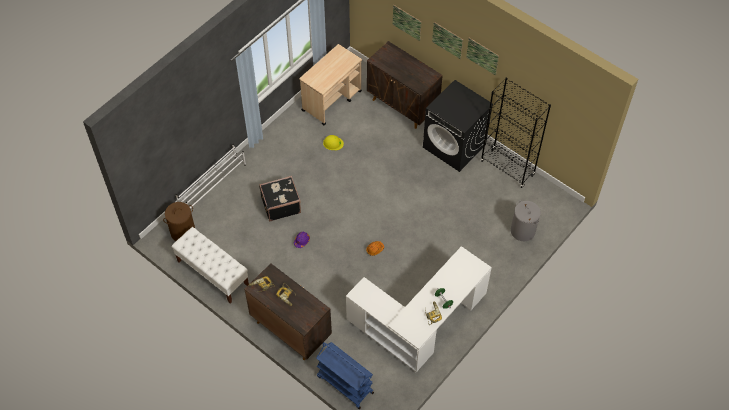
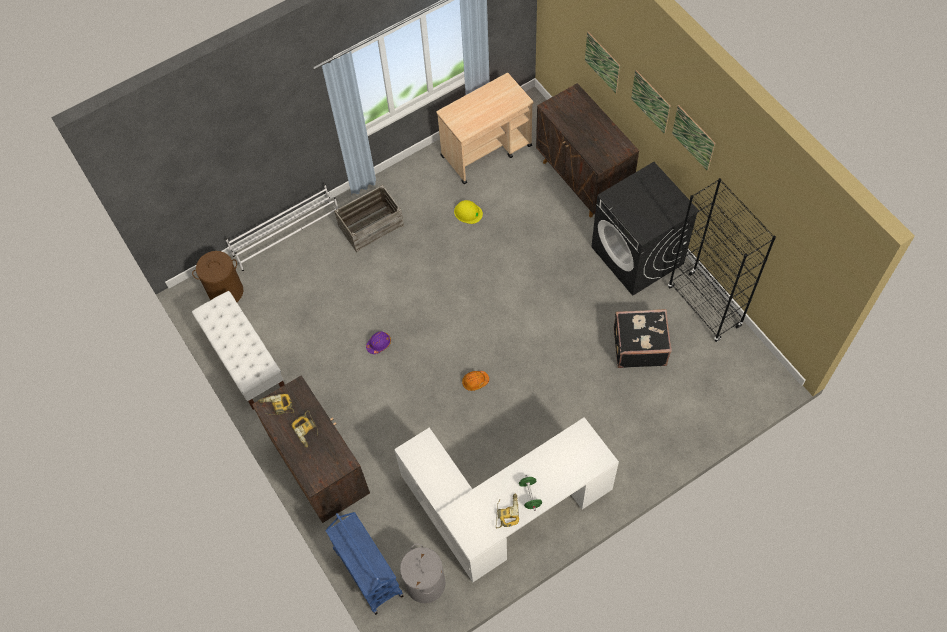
camera: 20 degrees right, 5 degrees up
(269, 166) = (371, 225): none -> crate
(280, 205) = (367, 285): black suitcase -> black suitcase (639, 346)
(523, 231) = (697, 407): grey laundry basket -> grey laundry basket (425, 583)

